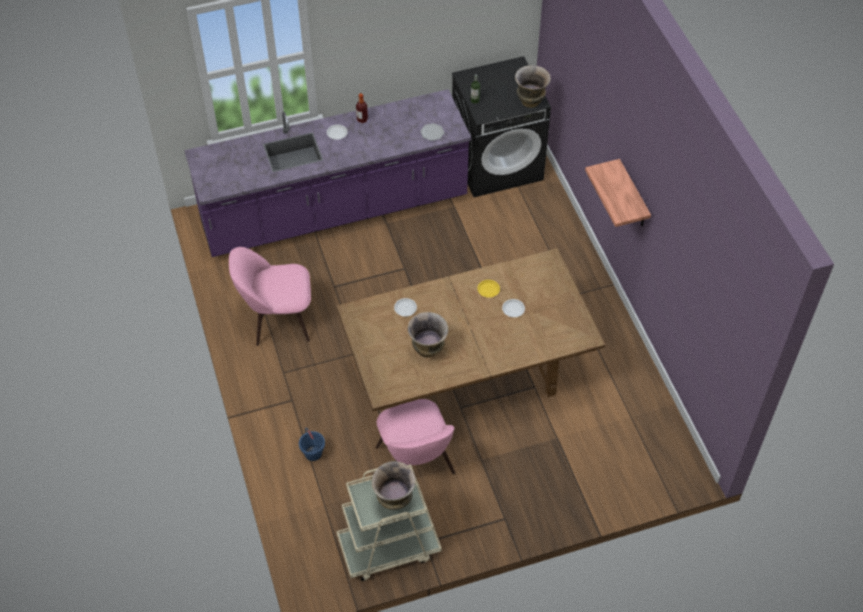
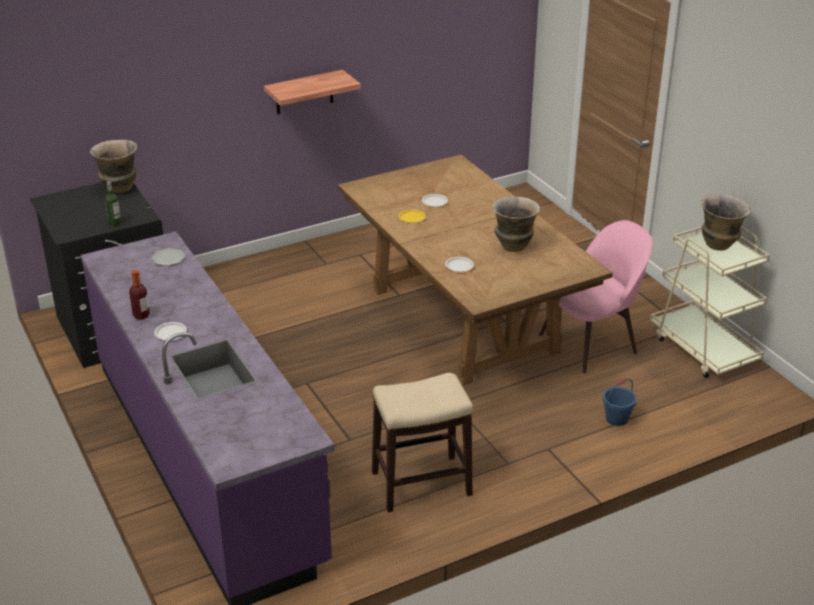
camera: 100 degrees left, 20 degrees down
(278, 319) = (420, 483): pink chair -> stool

